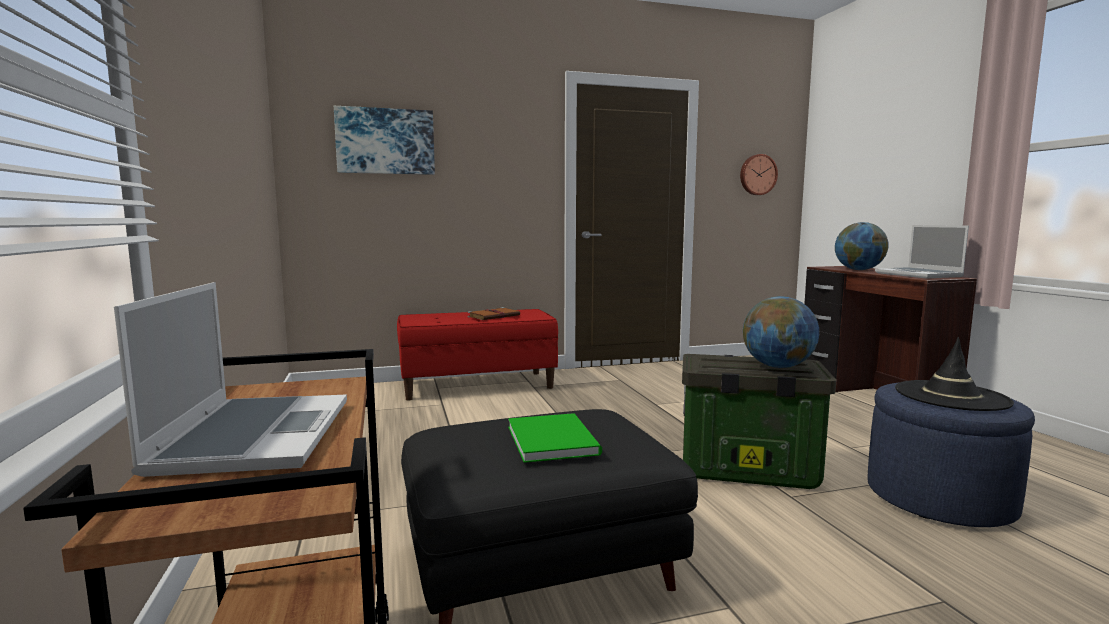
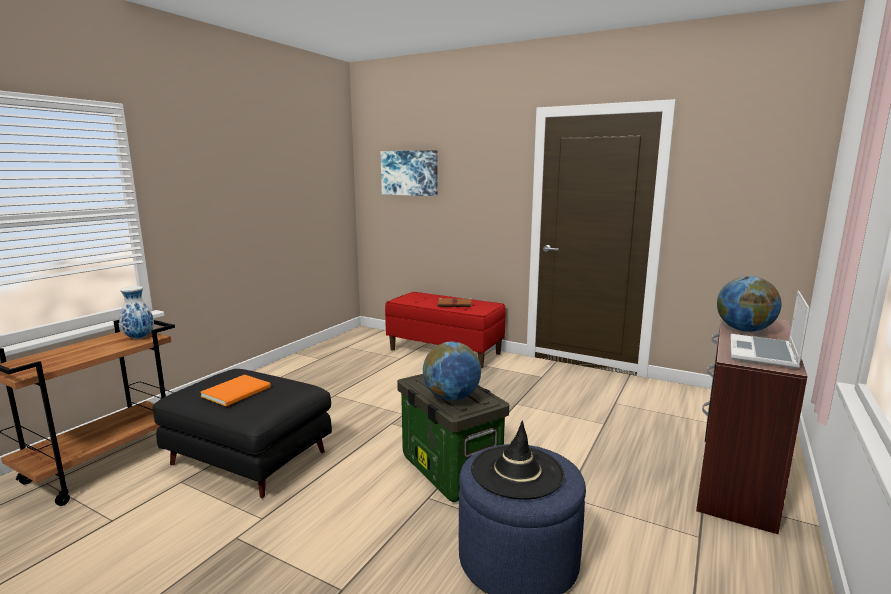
camera: 45 degrees right, 5 degrees up
(254, 436) = (76, 351): laptop -> none
(310, 390) = (139, 337): none -> vase
(554, 439) = (238, 391): green book -> orange book
(757, 175) = (750, 197): wall clock -> none

